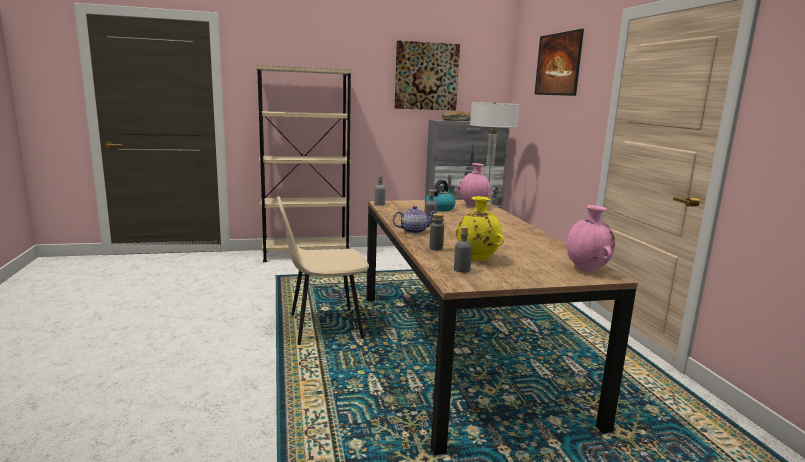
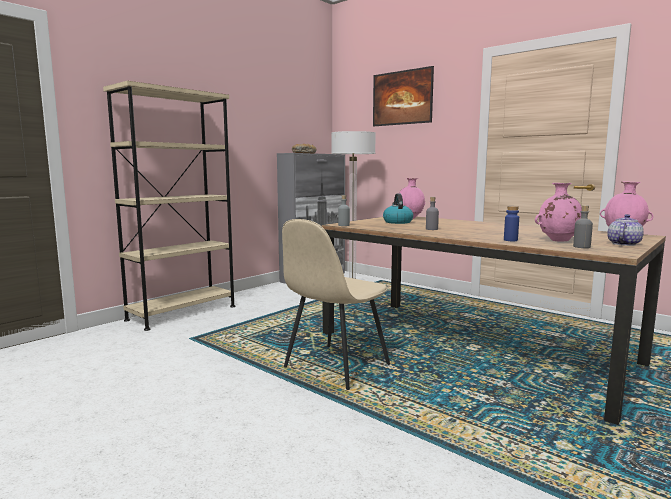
camera: 35 degrees left, 5 degrees down
(413, 231) = (448, 235): teapot -> teapot (623, 244)
(426, 76) = (271, 109): picture -> none
(436, 248) = (510, 240): grey bottle -> blue bottle
(477, 259) = (558, 240): yellow vase -> pink vase

